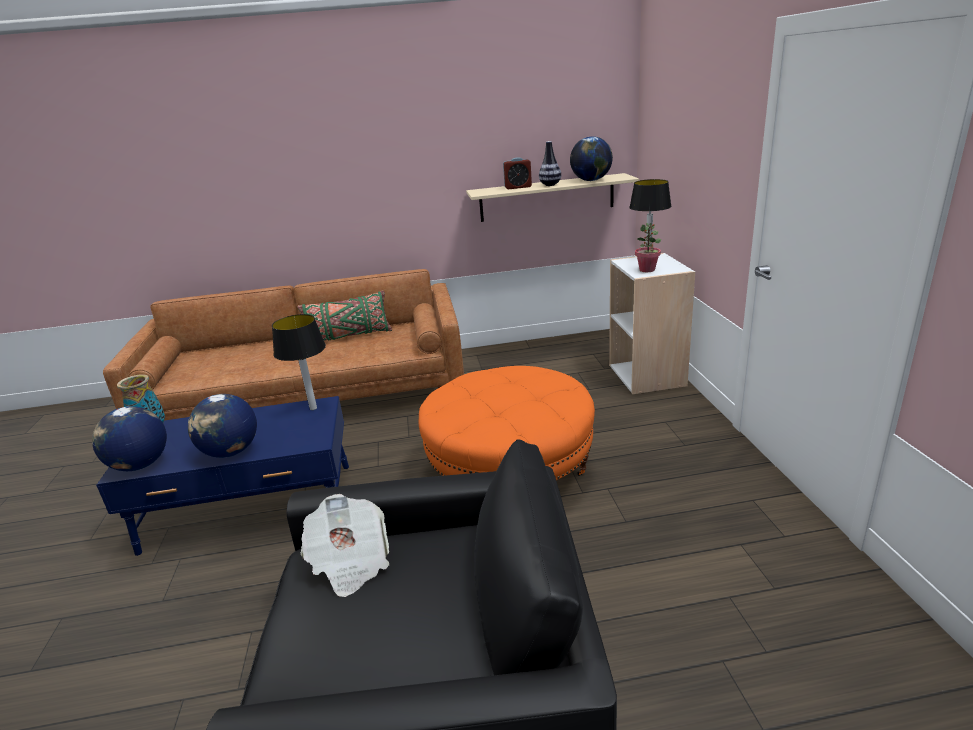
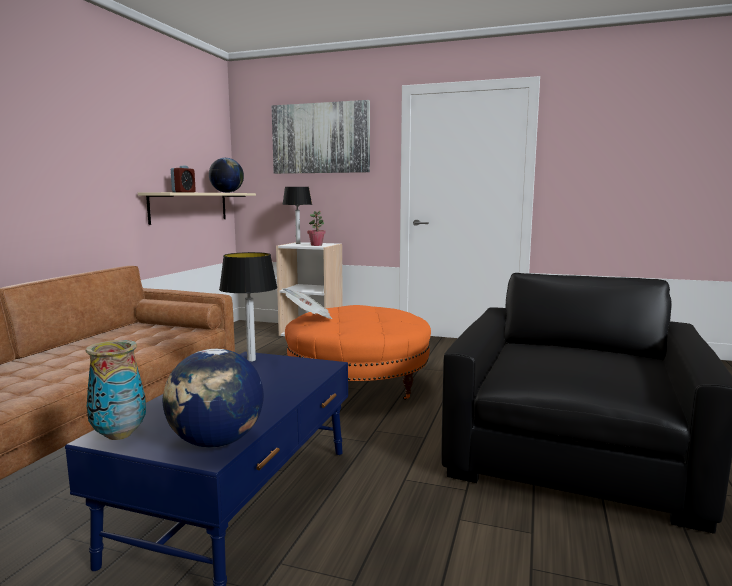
camera: 65 degrees left, 15 degrees down
(230, 452) = (279, 395): globe -> none
(349, 336) = (83, 345): green pillow -> none
(350, 562) = (534, 364): newspaper -> newspaper (308, 317)
(550, 185) = (206, 192): vase -> none
(695, 108) = (320, 138): none -> picture

